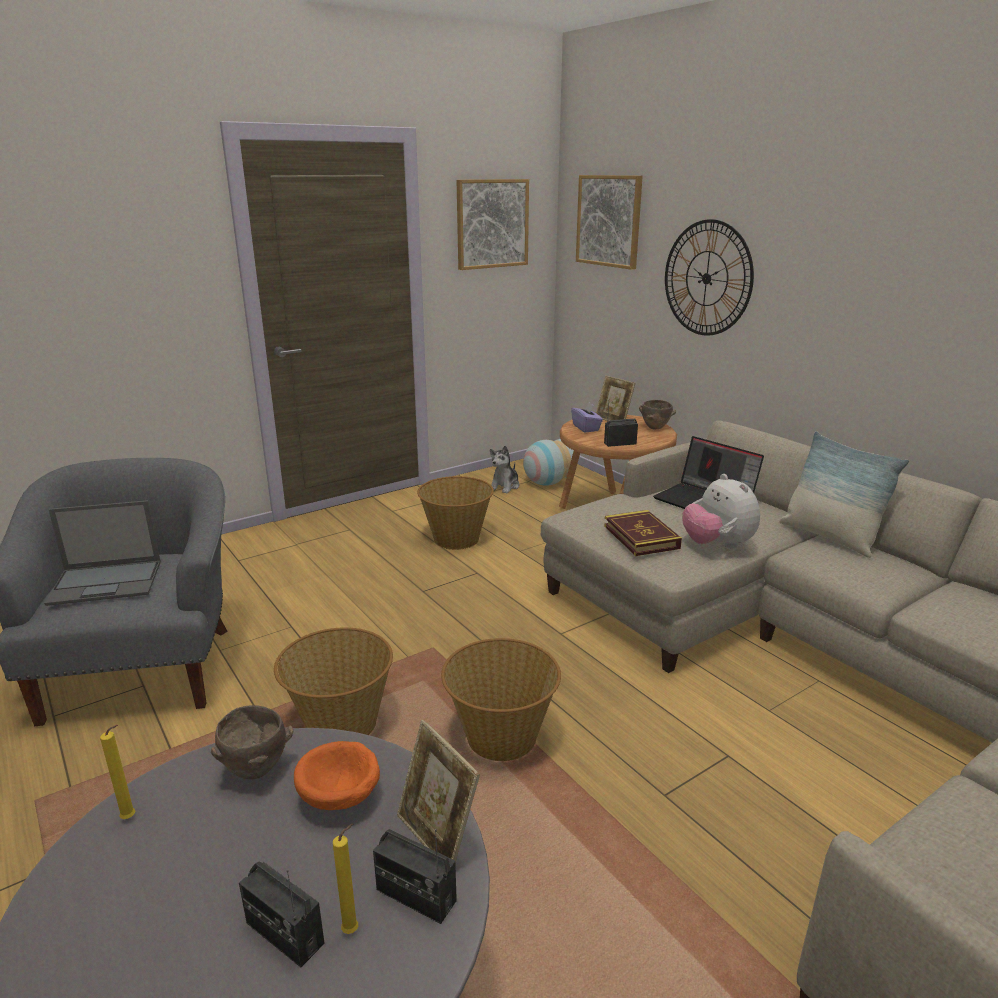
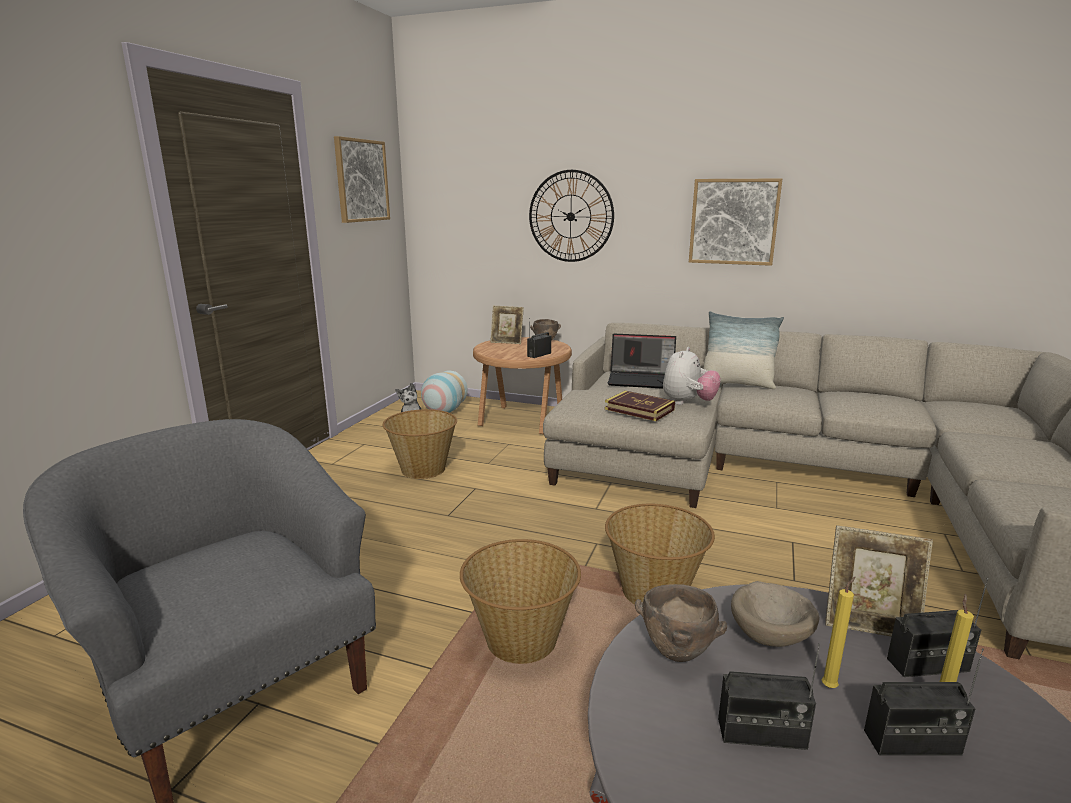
camera: 35 degrees left, 5 degrees down
(107, 582) = (216, 580): laptop -> none
(131, 818) = (648, 748): yellow candle -> yellow candle (830, 686)
(204, 856) = (761, 734): none -> radio
(341, 798) = (772, 636): orange bowl -> beige bowl
(586, 428) = (496, 350): purple tissue box -> none
(609, 221) = (464, 177): picture -> picture (733, 222)
(717, 545) = (688, 403): plush toy -> plush toy turned 90 degrees counterclockwise

